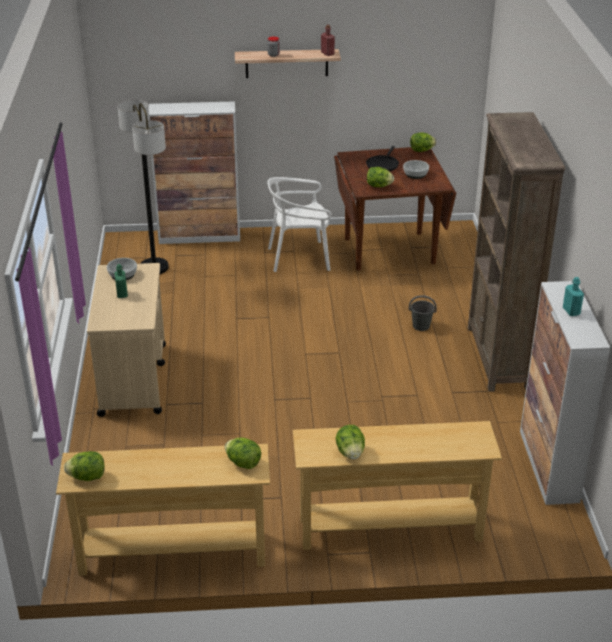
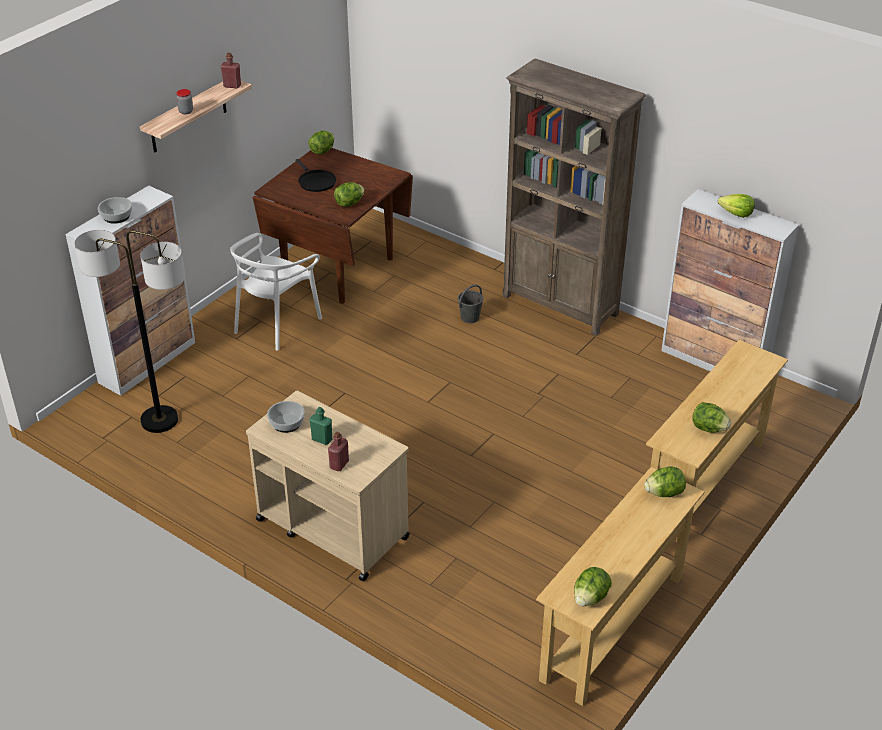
camera: 50 degrees left, 5 degrees up
(104, 311) = (339, 464): none -> red bottle
(415, 174) = (358, 176): bowl -> bowl (117, 216)
(571, 311) = (736, 213): turquoise bottle -> lettuce

